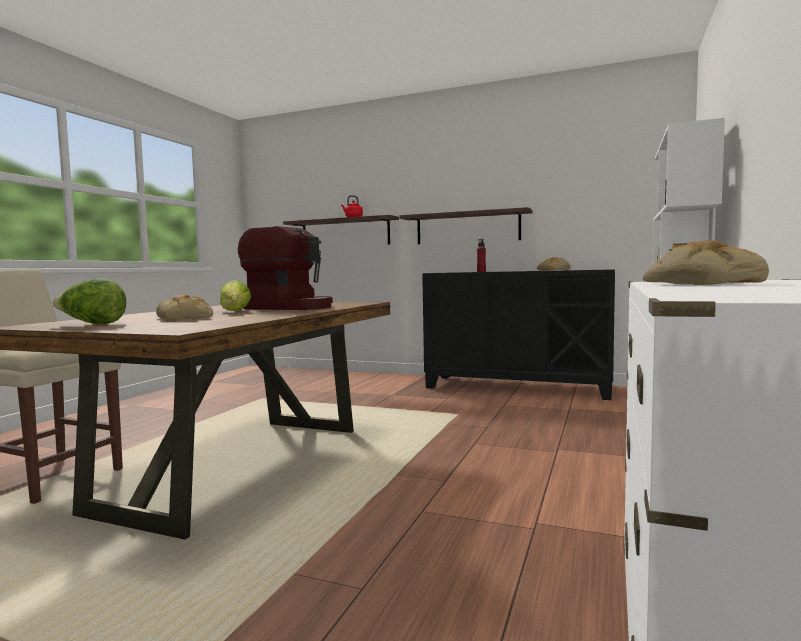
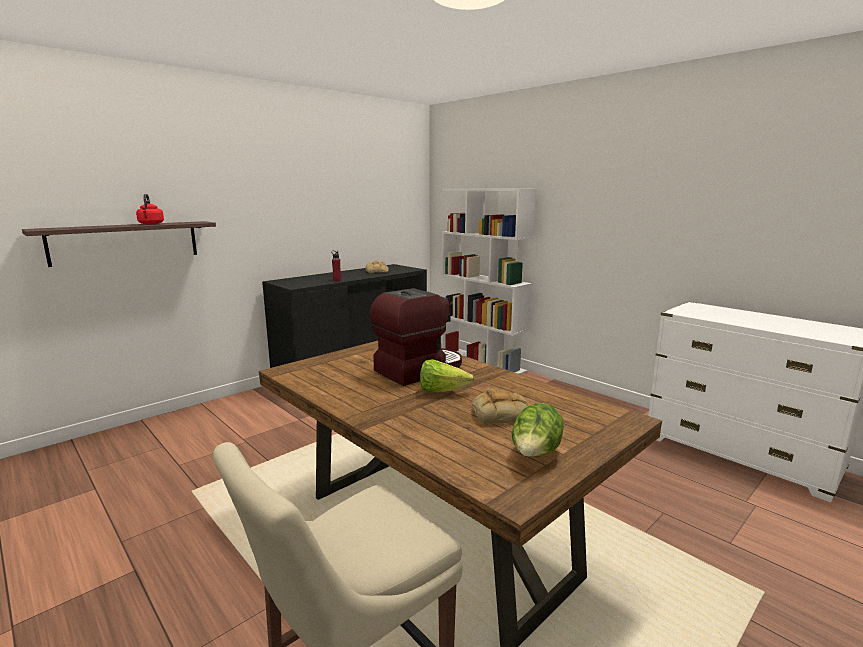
camera: 65 degrees left, 10 degrees up
(467, 228) = (283, 233): shelf -> none
(699, 283) = (727, 318): bread -> none

